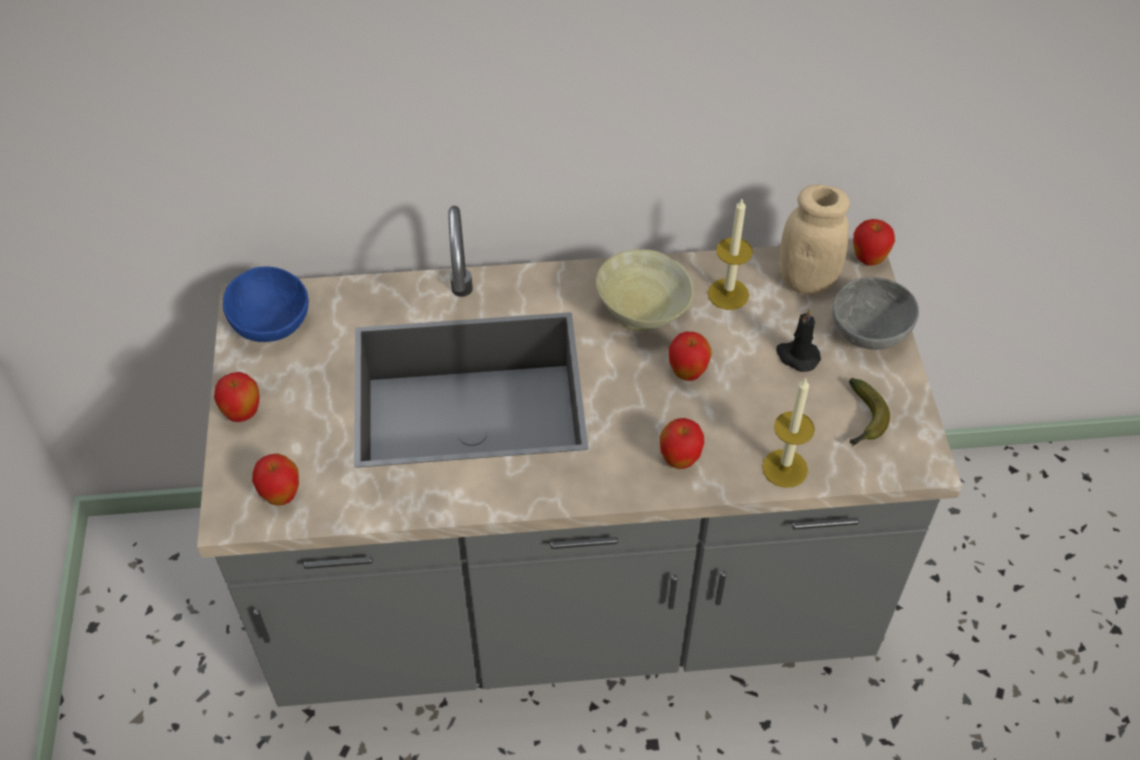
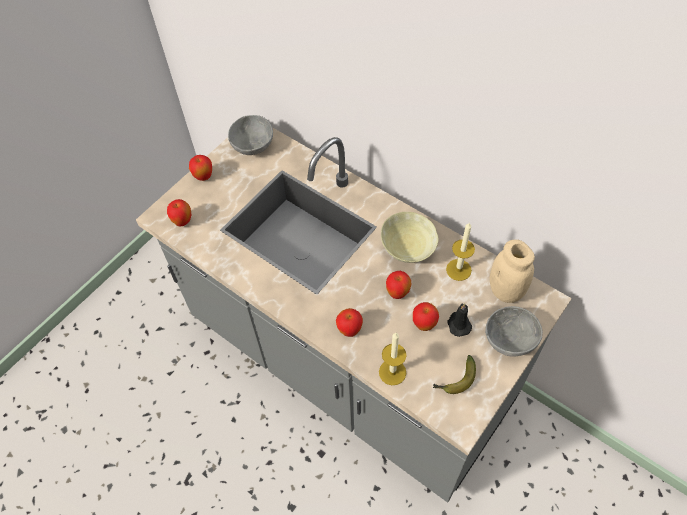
camera: 45 degrees right, 5 degrees up
(272, 321) = (253, 145): blue bowl -> grey bowl
(868, 259) = (551, 303): apple -> apple (424, 324)

